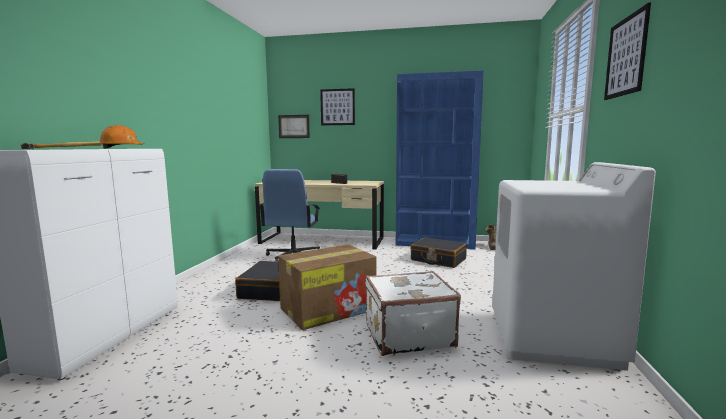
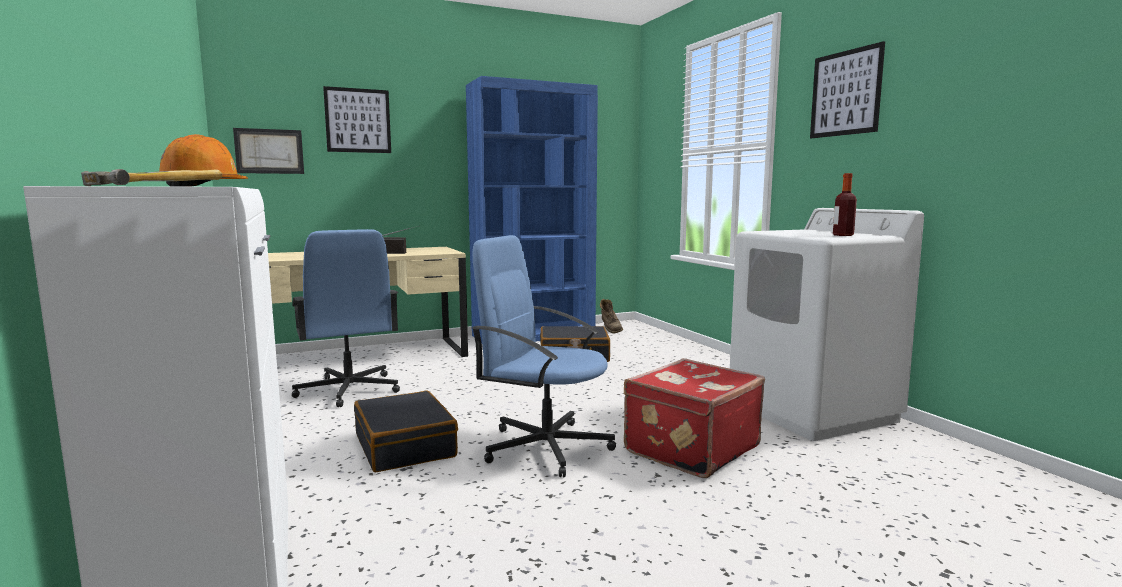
camera: 35 degrees left, 0 degrees up
(329, 308) = (545, 447): cardboard box -> blue office chair
(407, 335) = (689, 448): white suitcase -> red suitcase
(561, 187) = (843, 235): none -> bottle

